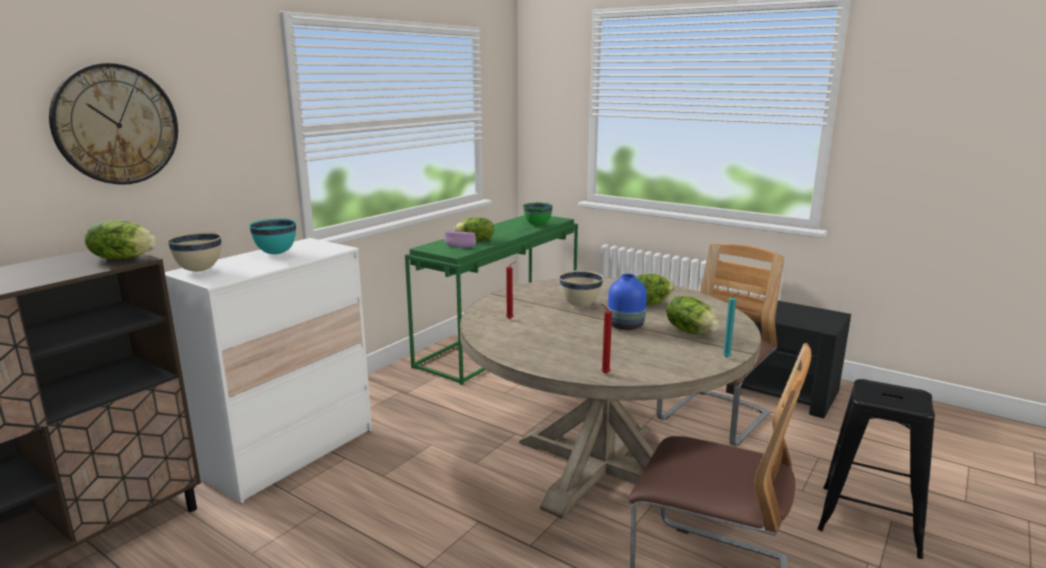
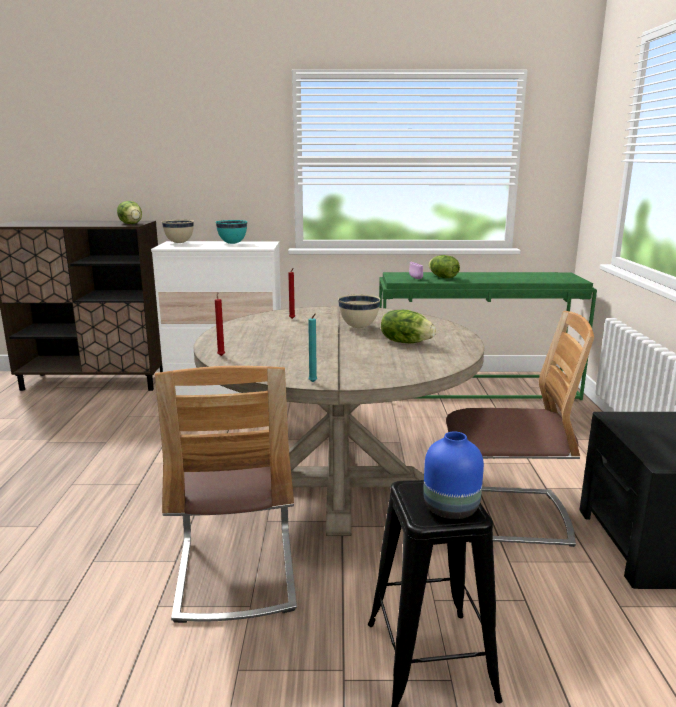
camera: 55 degrees right, 0 degrees up
(116, 125) = (168, 148): wall clock -> none
(537, 225) = (534, 280): green bowl -> none
(626, 326) = (333, 345): blue vase -> blue vase (450, 509)
(690, 331) = (359, 363): lettuce -> none

